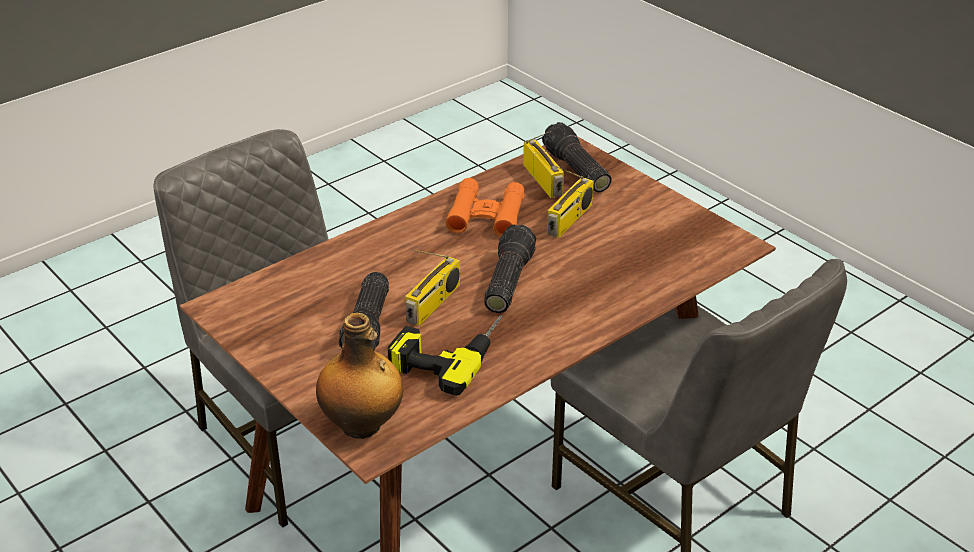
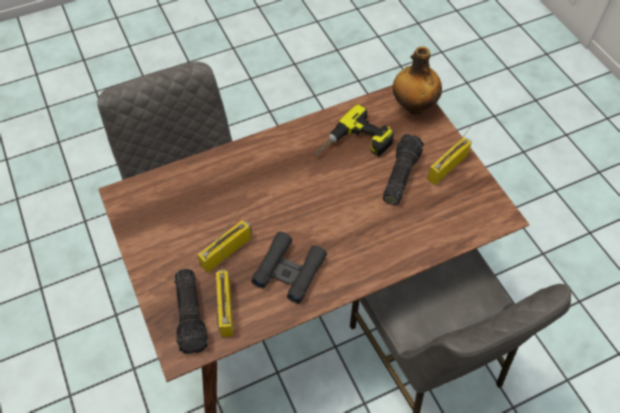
camera: 165 degrees left, 20 degrees up
(433, 304) = (353, 186): radio -> radio (447, 166)
(486, 215) = (289, 271): orange binoculars -> black binoculars
(506, 281) = (298, 196): flashlight -> none

